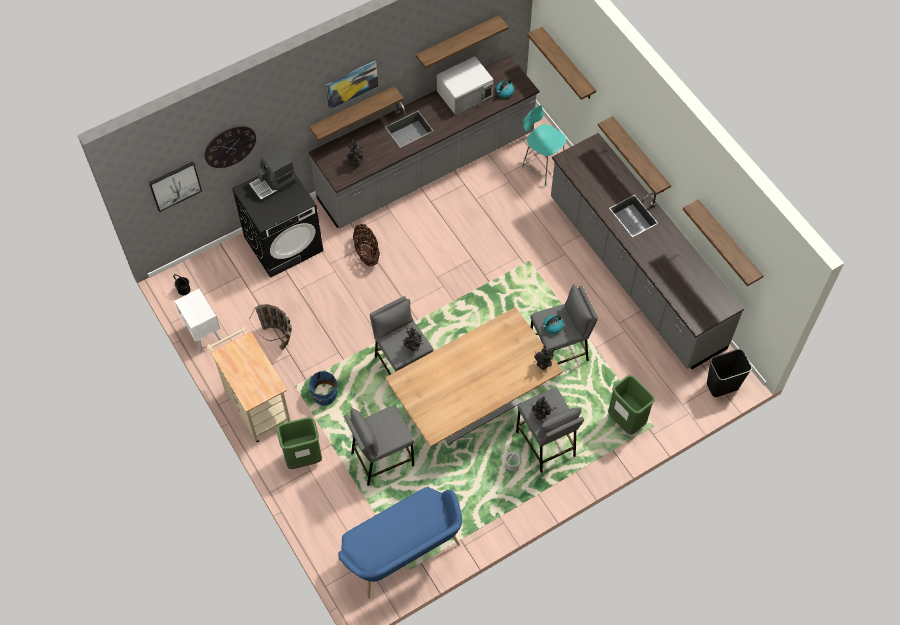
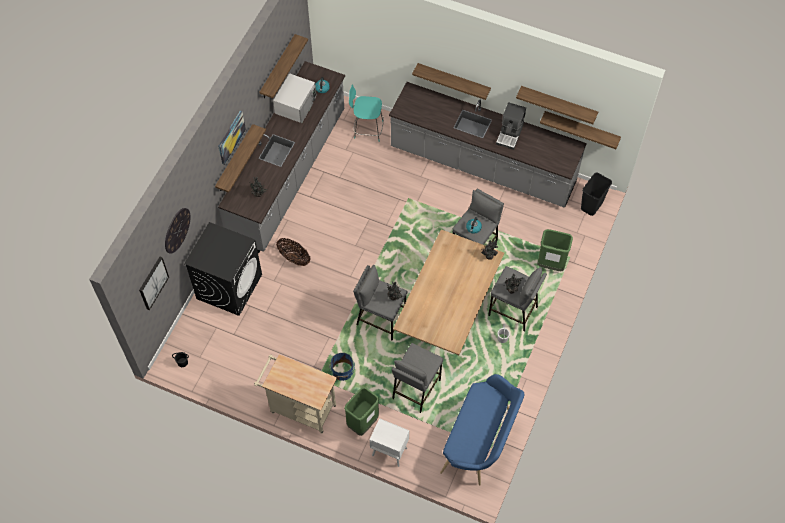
camera: 35 degrees left, 0 degrees up
(204, 334) = (223, 383): white nightstand -> white nightstand (389, 451)
(273, 184) = (213, 243): coffee machine -> coffee machine (510, 134)
(280, 341) = (282, 354): basket -> none
(568, 64) = (360, 44): shelf -> shelf (581, 128)

